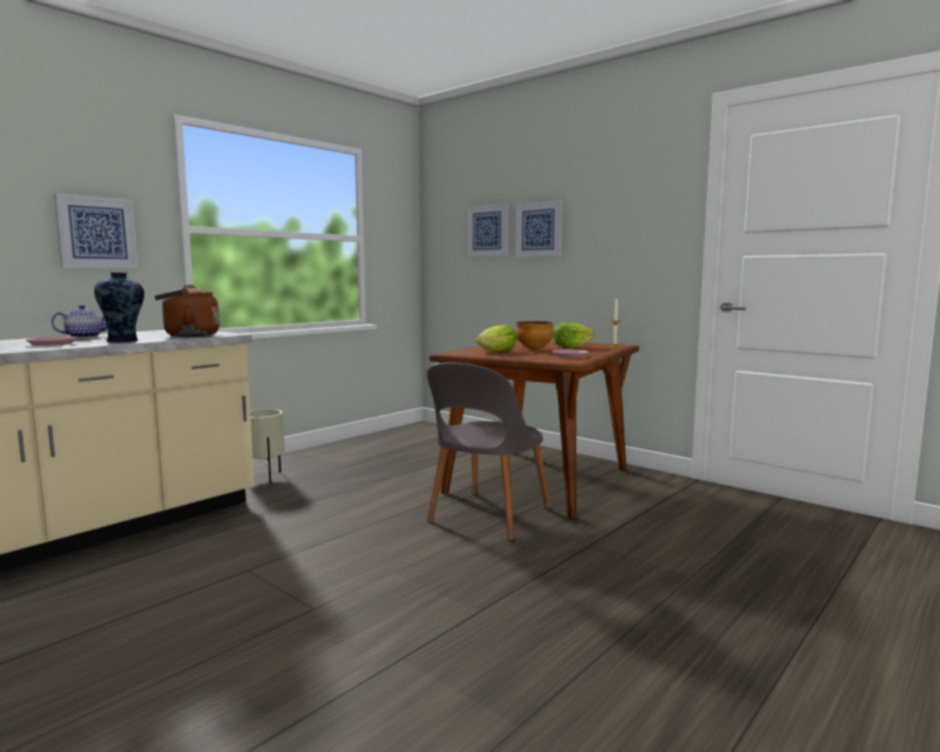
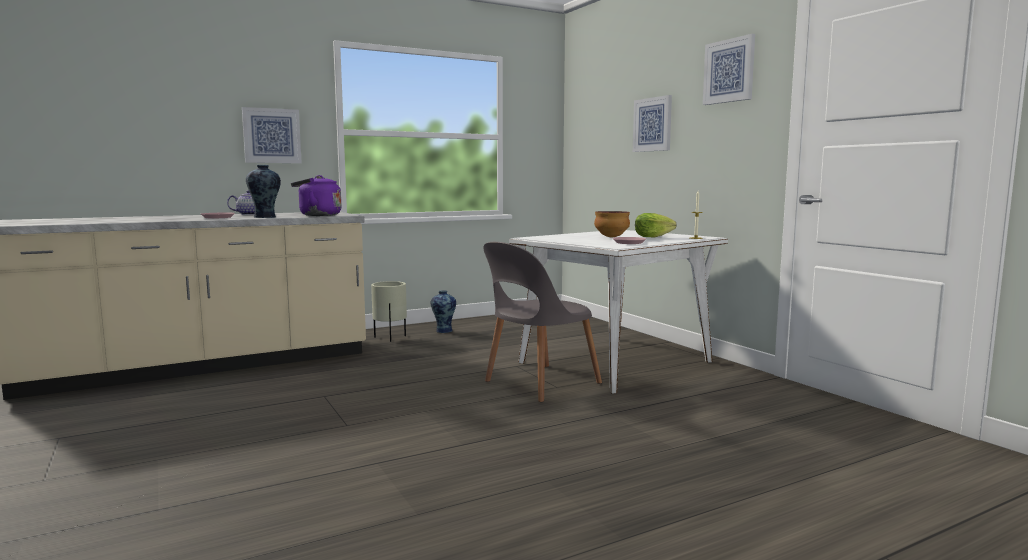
camera: 20 degrees right, 0 degrees up
(188, 336) = (317, 215): brown kettle -> purple kettle
(320, 461) = (443, 331): none -> vase
(488, 230) = (613, 127): picture -> picture (729, 71)
(497, 351) = (572, 237): lettuce -> none
(538, 480) = (615, 362): brown dining table -> white dining table

